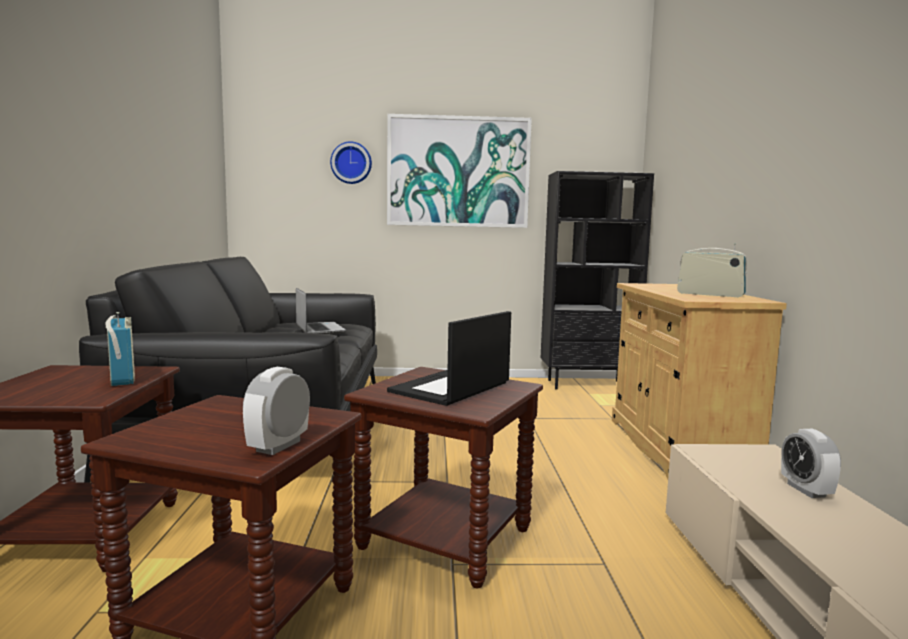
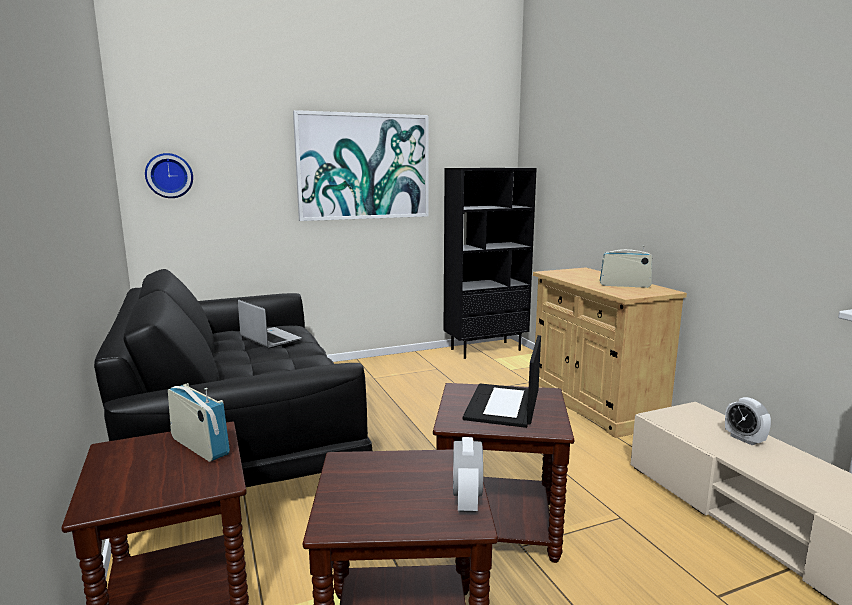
camera: 20 degrees left, 5 degrees up
(351, 163) = (258, 160): wall clock -> wall clock (169, 175)

